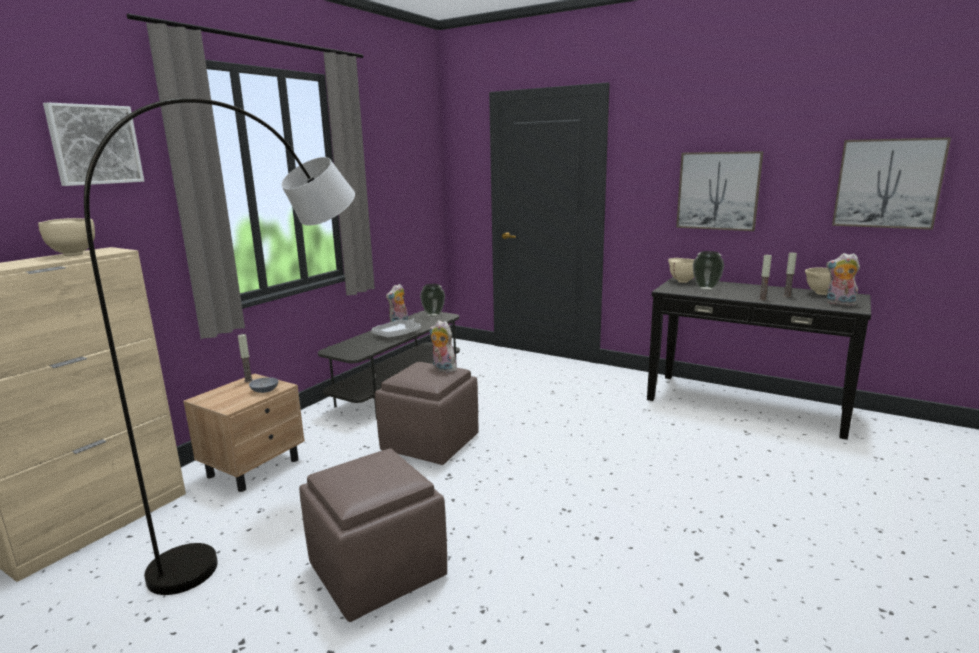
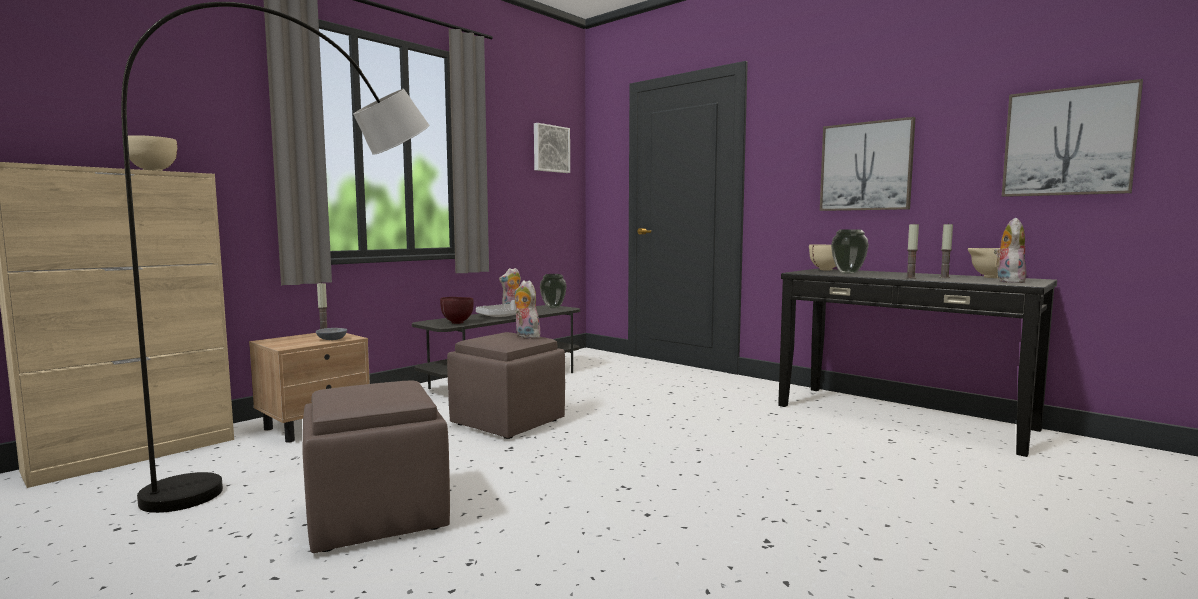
camera: 10 degrees right, 10 degrees down
(94, 145) = (198, 80): picture -> picture (550, 149)
(360, 349) = (456, 322): none -> brown bowl
(839, 303) = (1008, 281): plush toy -> plush toy turned 75 degrees clockwise

